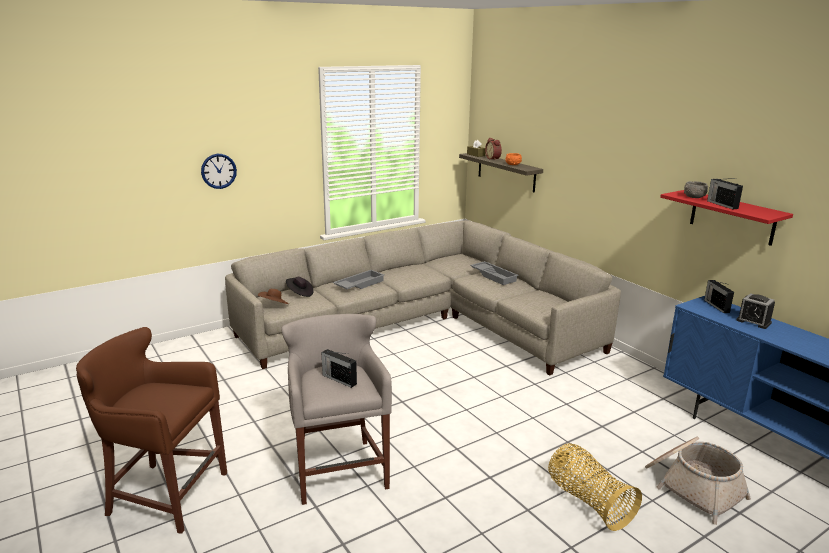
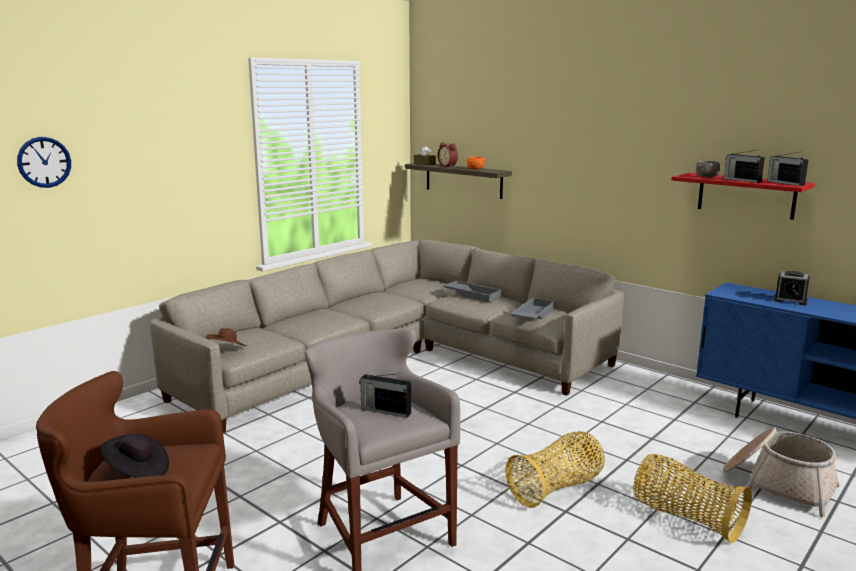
camera: 15 degrees left, 5 degrees down
(218, 171) = (133, 186): wall clock -> wall clock (44, 162)
(300, 293) = (253, 334): black hat -> black hat (137, 471)
(359, 284) = (321, 317): grey tray -> grey tray (532, 314)
(493, 457) = (556, 488): none -> basket
(716, 306) = (743, 290): radio -> radio (785, 183)

